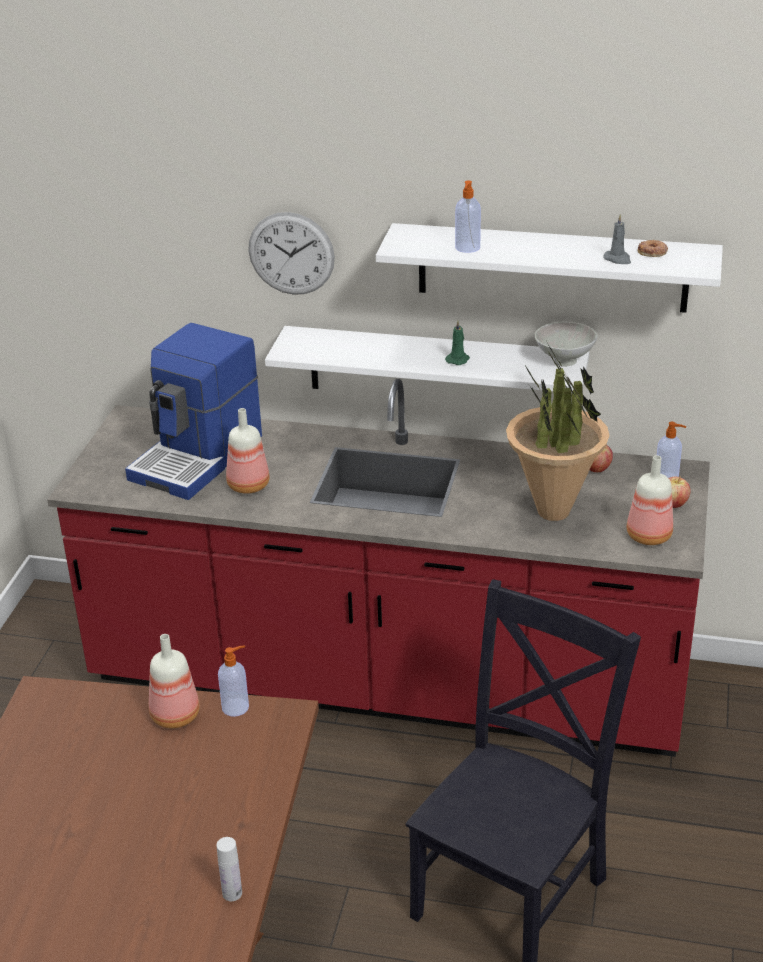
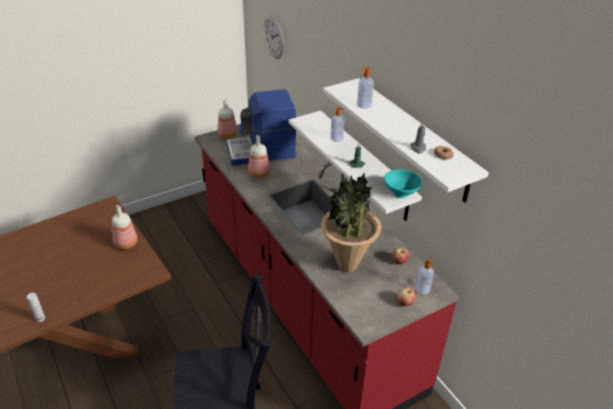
camera: 45 degrees right, 5 degrees up
(236, 707) = (145, 255): soap dispenser -> soap dispenser (337, 138)
(291, 253) = (325, 75): wall clock -> wall clock (273, 37)
(562, 361) = (400, 193): white bowl -> turquoise bowl
(648, 536) = (367, 308): bottle -> bottle (226, 135)

